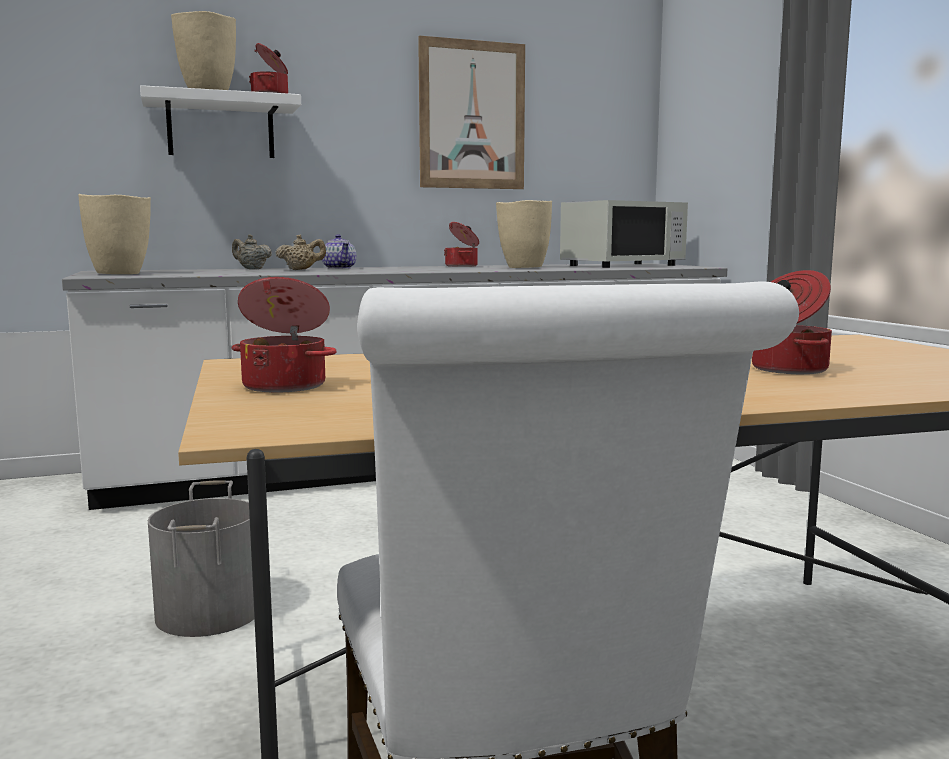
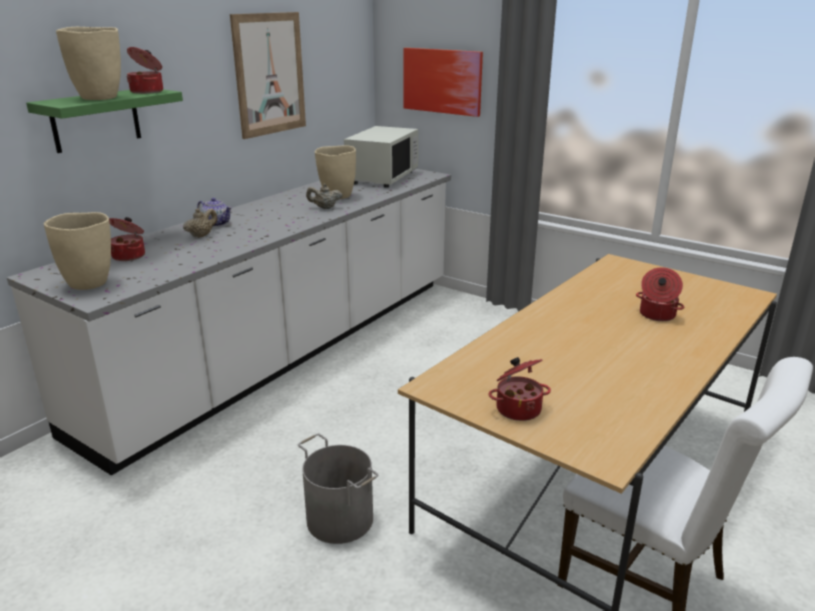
camera: 35 degrees left, 15 degrees up
(221, 128) = (96, 120): white shelf -> green shelf
(251, 269) = (152, 240): beige teapot -> beige teapot (325, 208)
(462, 266) = (285, 197): cooking pot -> cooking pot (129, 256)
(725, 131) = (442, 81): none -> picture

